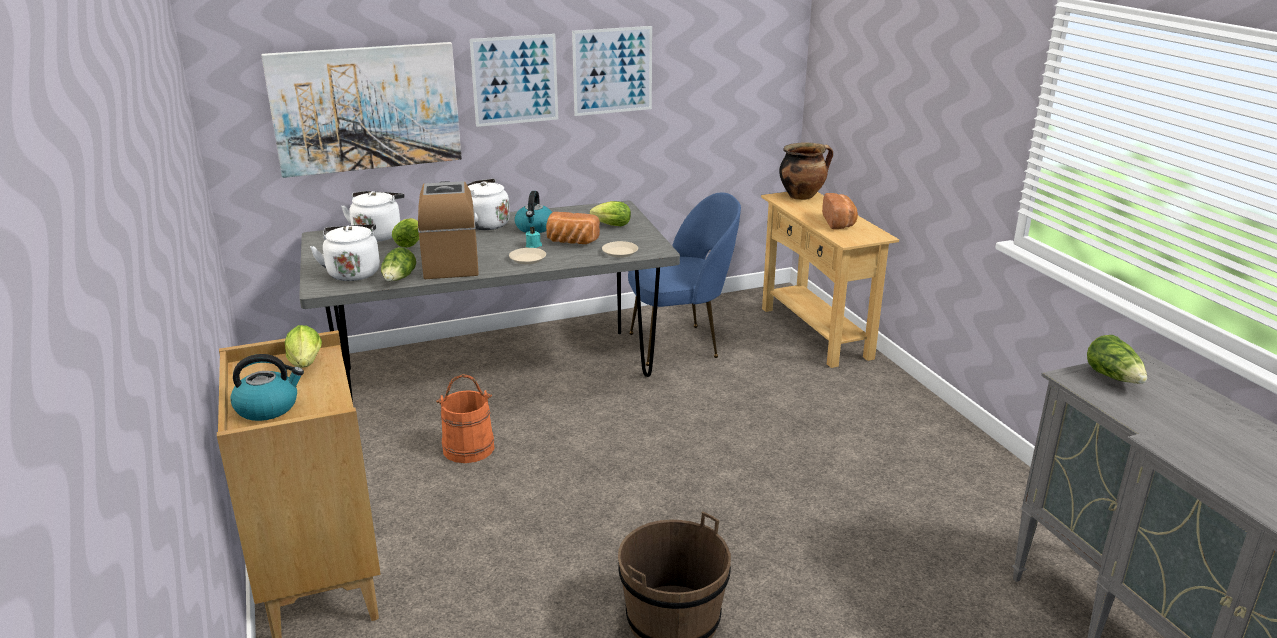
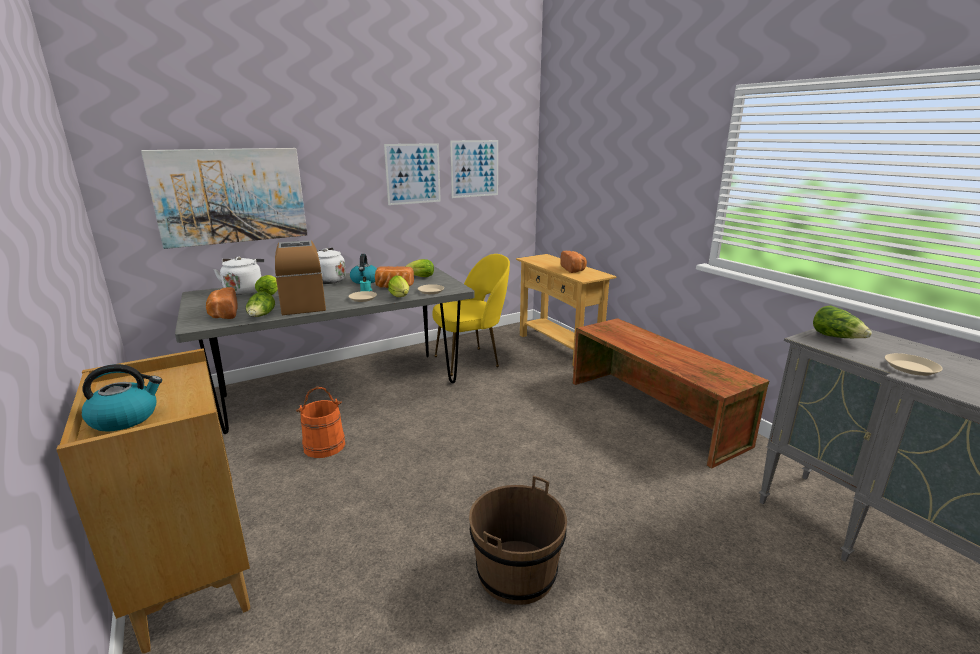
camera: 10 degrees left, 5 degrees down
(306, 365) = (170, 379): lettuce -> lettuce (401, 297)
(353, 272) = (223, 314): white kettle -> bread
(515, 80) = (344, 178): picture -> picture (474, 168)
(681, 345) = (471, 361): blue chair -> yellow chair
(802, 196) = (542, 257): cooking pot -> none
(922, 445) = (655, 412): none -> brown bench
(1171, 429) = (910, 368): none -> beige plate

